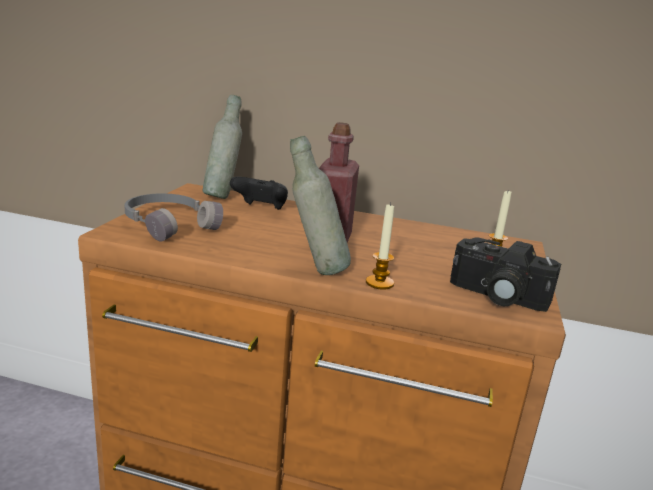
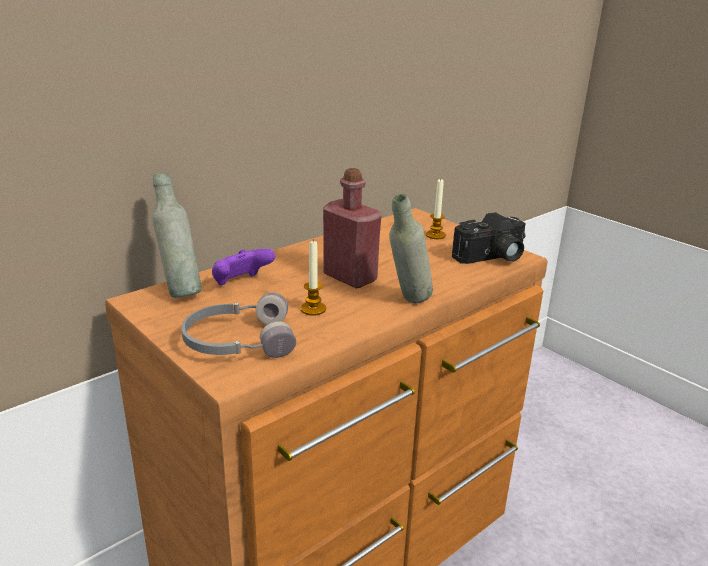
camera: 55 degrees left, 5 degrees up
(260, 209) = (241, 284): black game controller -> purple game controller
(379, 283) = (446, 287): candle -> candle (313, 309)

